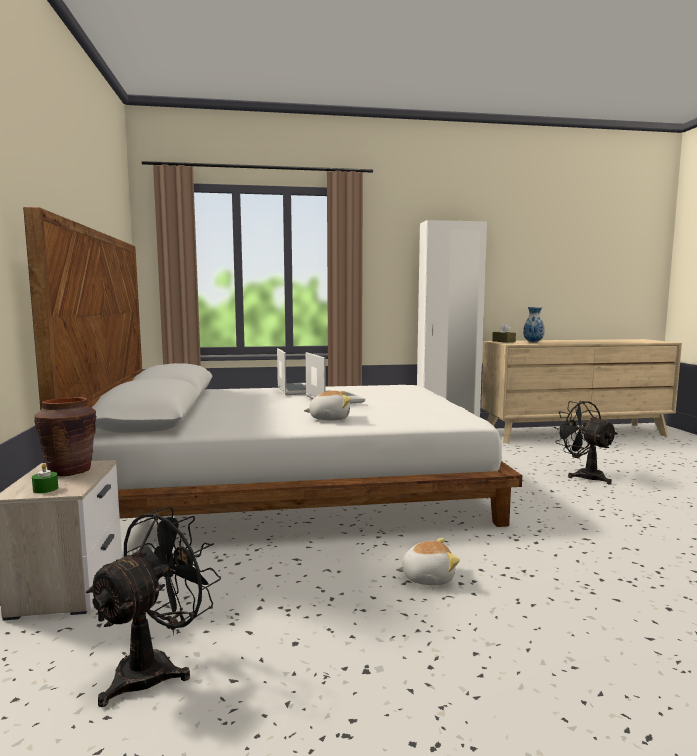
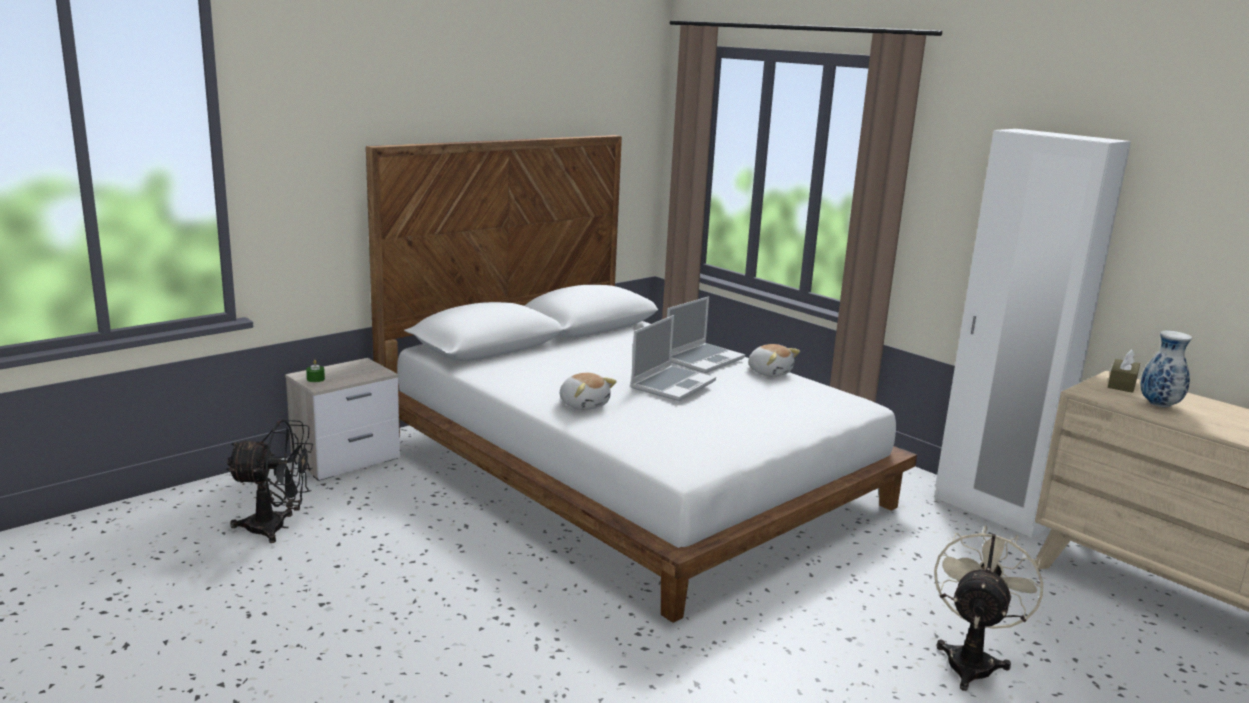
camera: 55 degrees right, 10 degrees up
(70, 471) = (357, 371): brown vase -> none
(427, 577) = (491, 597): plush toy -> plush toy (769, 372)
(584, 475) = (971, 660): black fan -> beige fan

